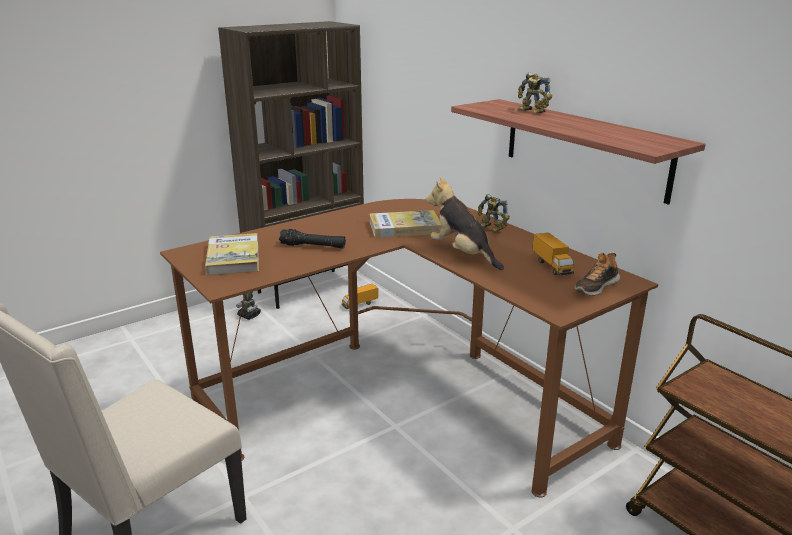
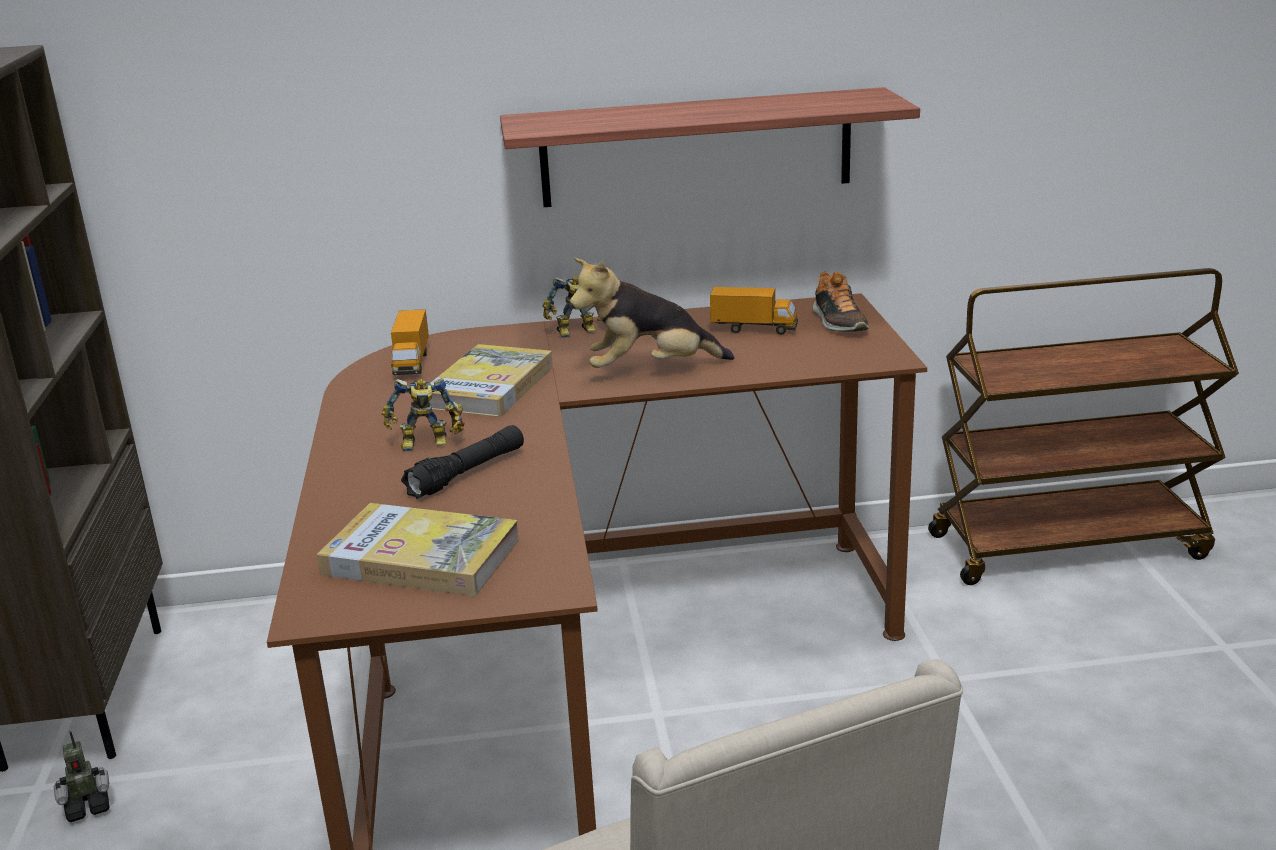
camera: 60 degrees left, 0 degrees up
(360, 304) = (245, 645): toy truck -> toy truck (412, 363)
(531, 111) = (618, 113): toy robot -> toy robot (426, 445)

